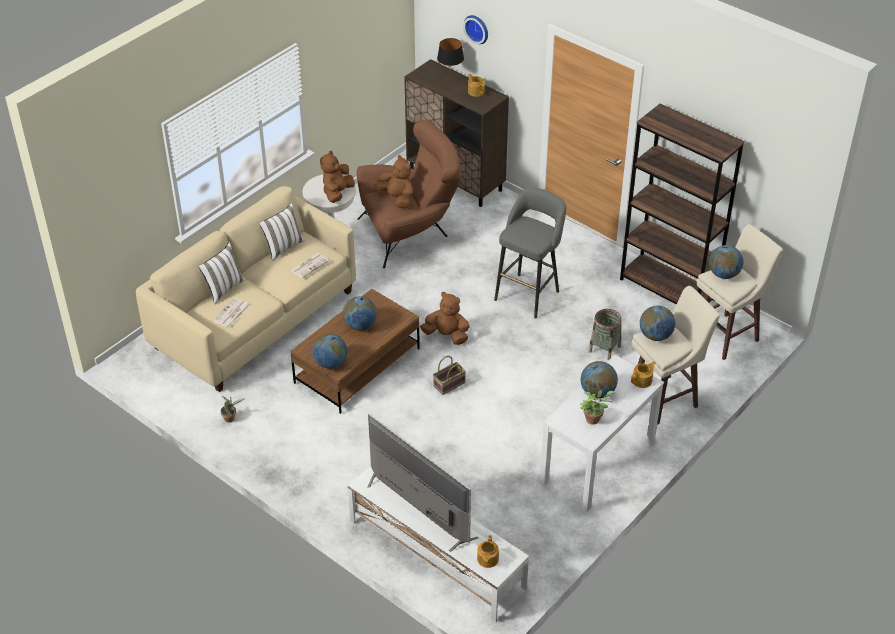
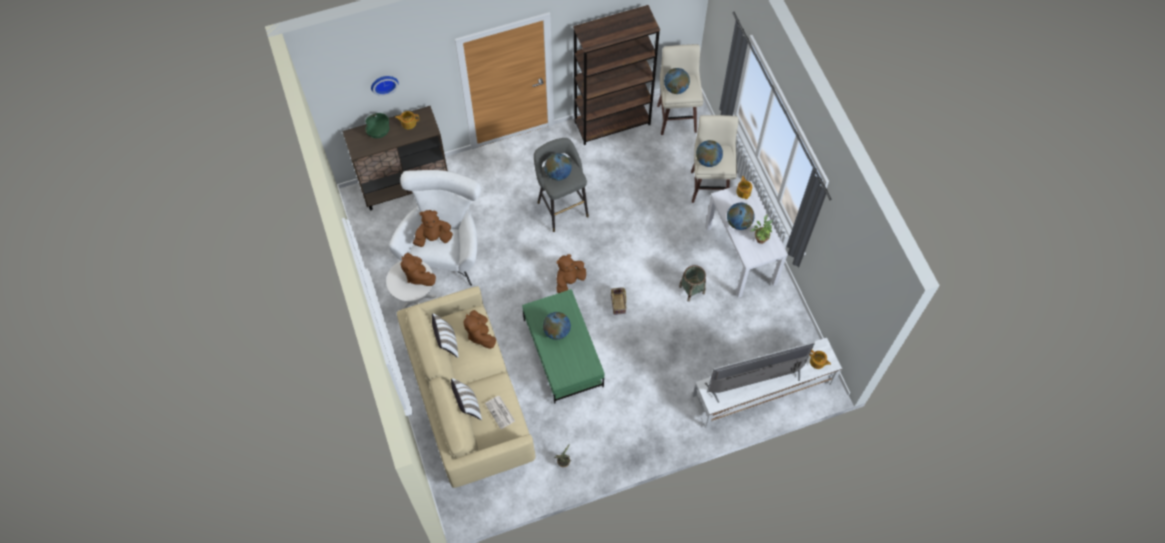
camera: 60 degrees left, 20 degrees up
(309, 265) = (480, 334): newspaper -> brown plush toy
(330, 363) = (583, 369): globe -> globe (558, 174)
(357, 365) = (562, 353): brown coffee table -> green coffee table
(411, 232) = (444, 246): brown armchair -> white armchair
(450, 78) = (379, 130): black table lamp -> green bowl
(604, 349) = (643, 193): basket -> basket (692, 290)

